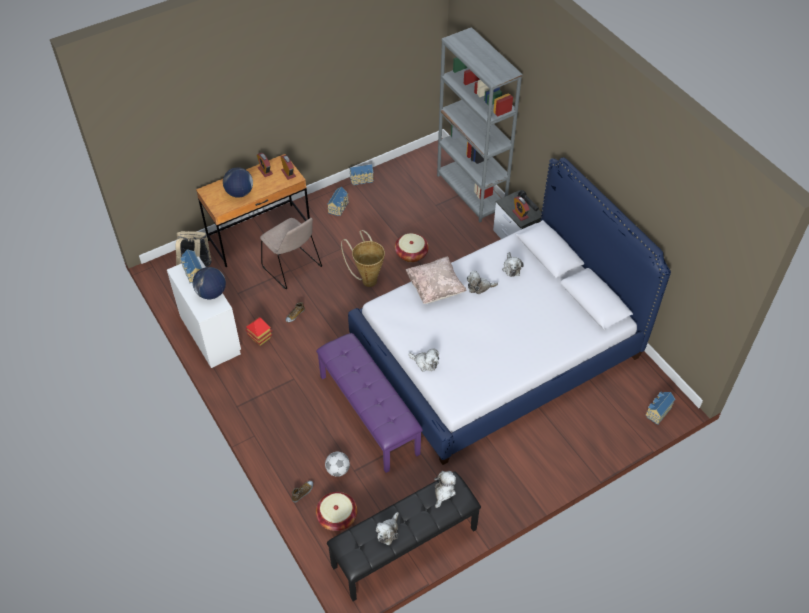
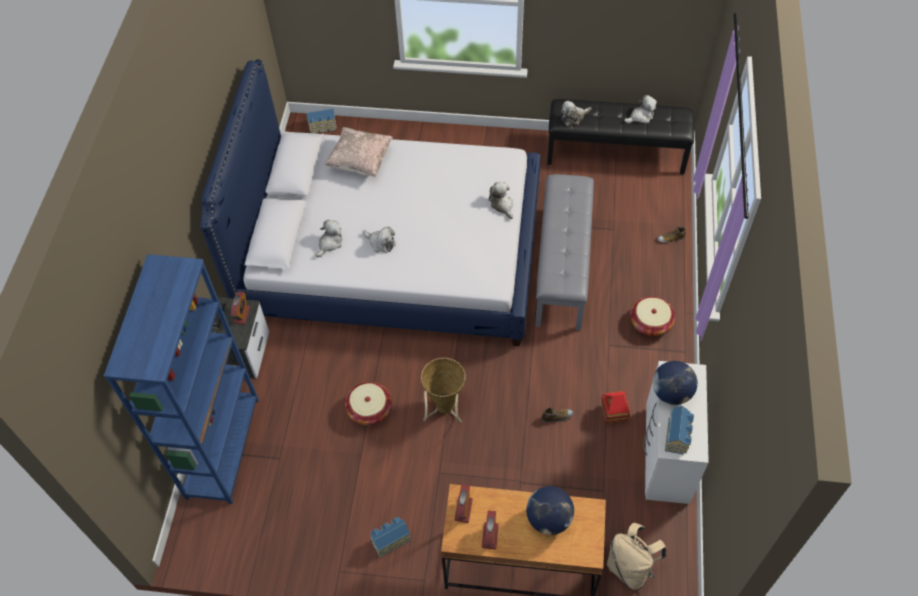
camera: 140 degrees left, 5 degrees up
(293, 268) = (515, 483): beige chair -> none
(337, 517) = (654, 204): basket -> basket (650, 323)
(338, 470) = (627, 238): football -> none
(362, 179) = (324, 566): toy house -> none
(369, 414) = (561, 266): purple bench -> grey bench
(435, 288) = (424, 268): beige pillow -> beige pillow (360, 162)
(471, 192) = (223, 447): grey bookcase -> blue bookcase

